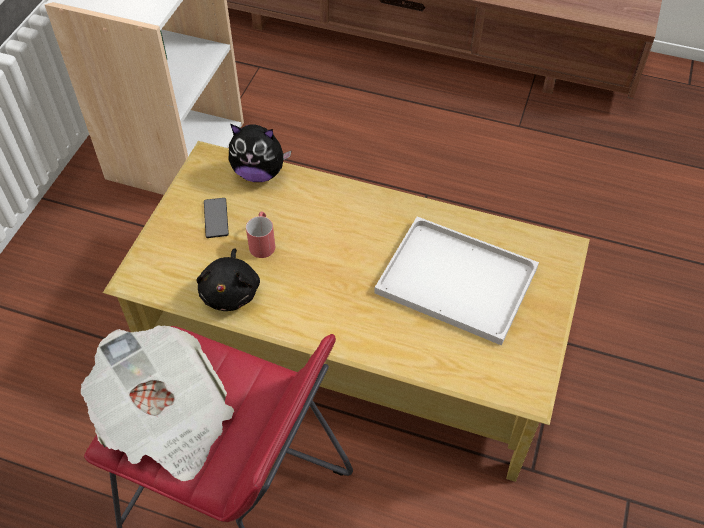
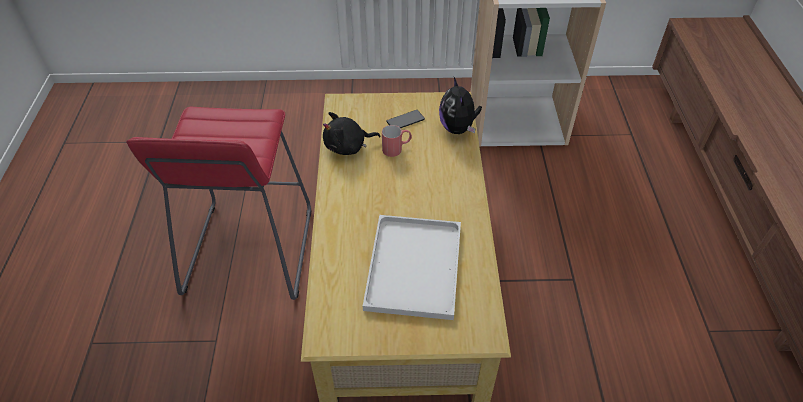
camera: 70 degrees right, 5 degrees down
(166, 420) = (212, 127): newspaper -> none

